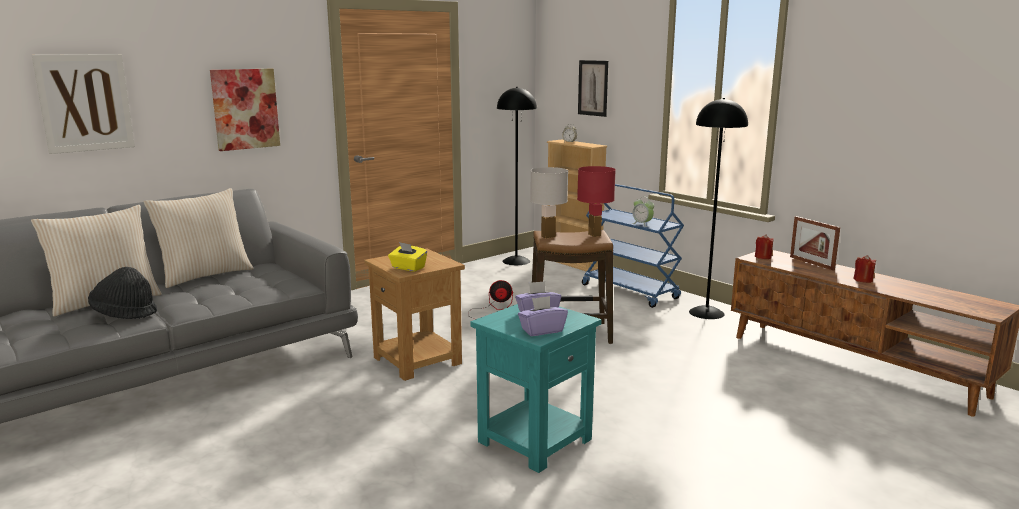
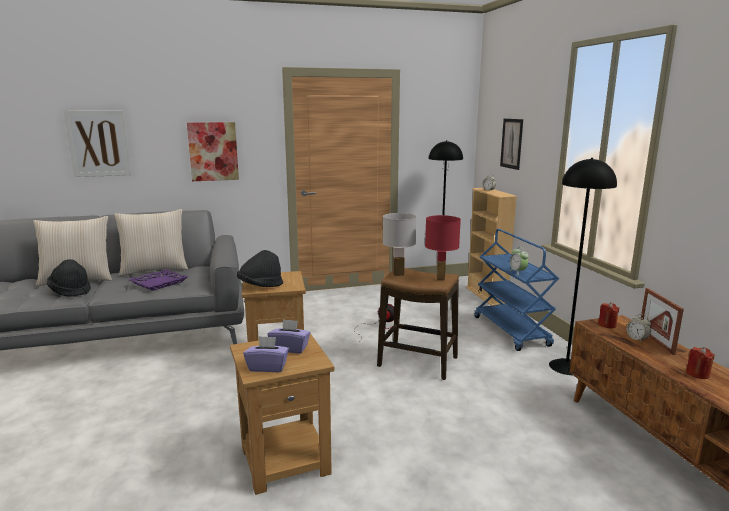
camera: 25 degrees right, 0 degrees up
(240, 287) = (159, 283): none -> purple tray
(408, 268) = (260, 286): yellow tissue box -> black hat
(535, 440) = (286, 460): turquoise side table -> brown side table
(796, 263) = (637, 339): none -> alarm clock

